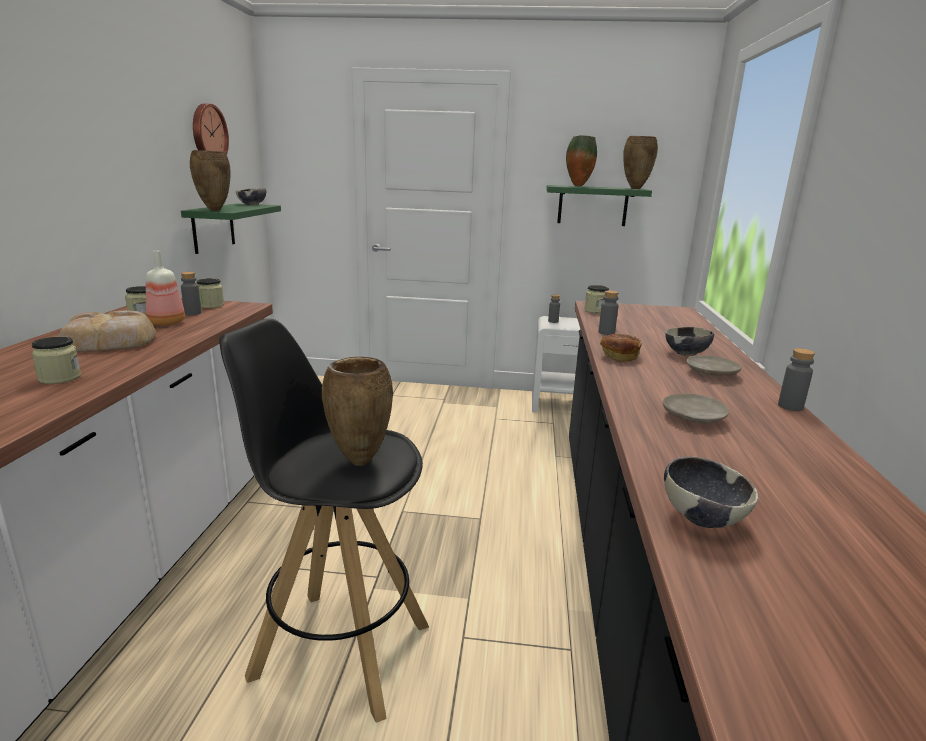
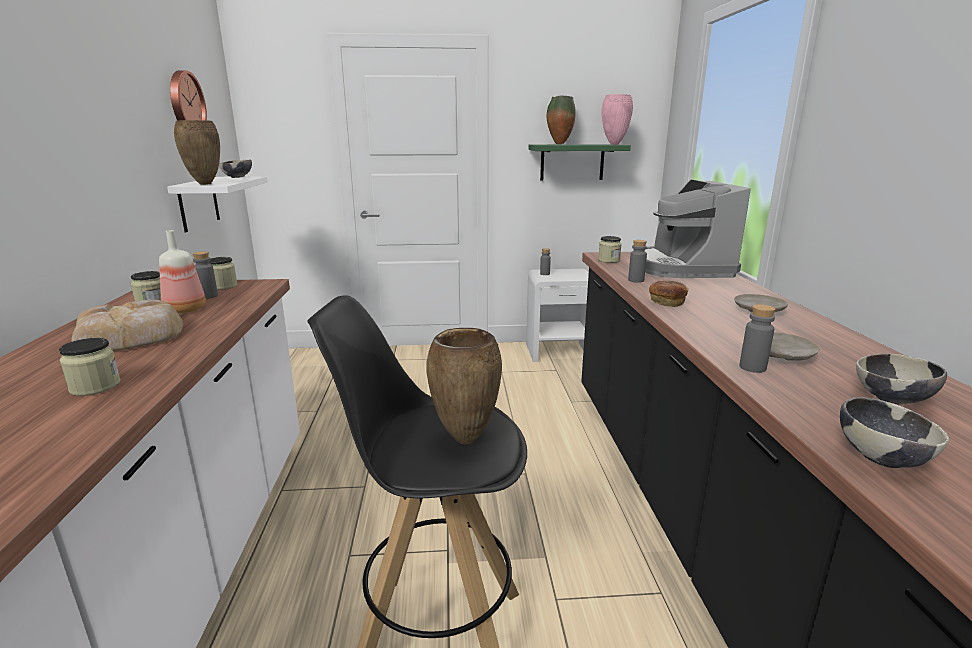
camera: 10 degrees left, 0 degrees up
(213, 227) = (198, 203): green shelf -> white shelf
(635, 189) = (614, 144): brown vase -> pink vase
(667, 324) = (681, 268): none -> coffee machine
(686, 354) = (721, 294): bowl -> bowl (892, 399)
(790, 406) = (850, 335): grey bottle -> grey bottle (752, 367)

